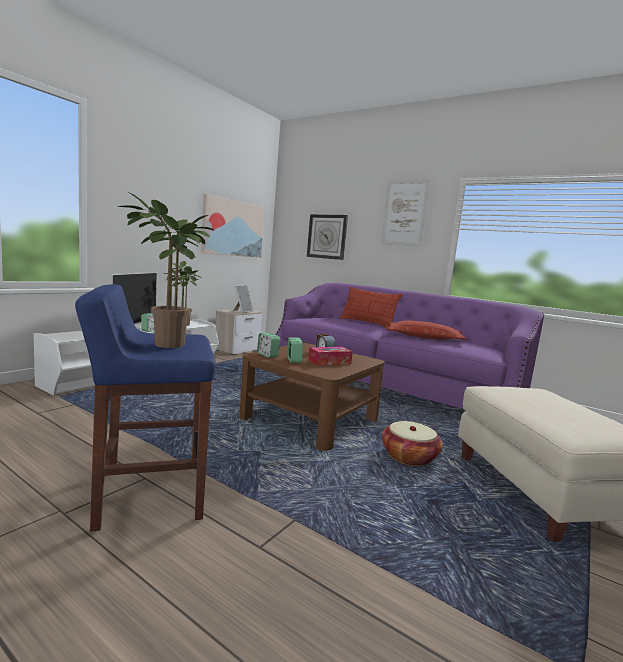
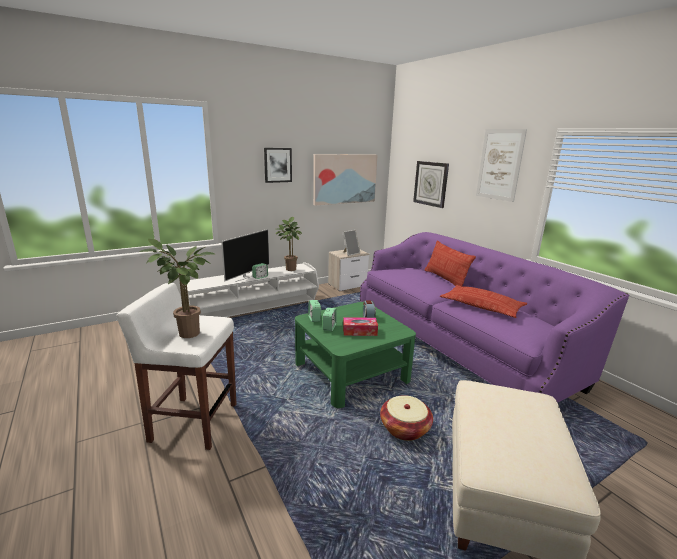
camera: 25 degrees right, 10 degrees up
(149, 494) = (193, 422): blue stool -> white stool
(165, 198) = (277, 165): none -> picture
(311, 419) = (352, 372): brown coffee table -> green coffee table

